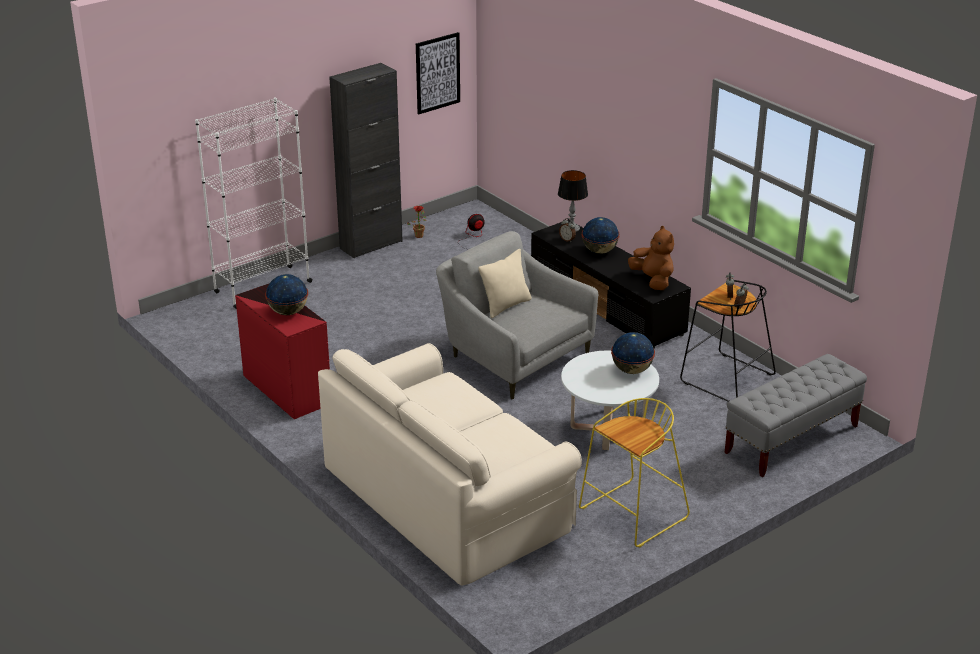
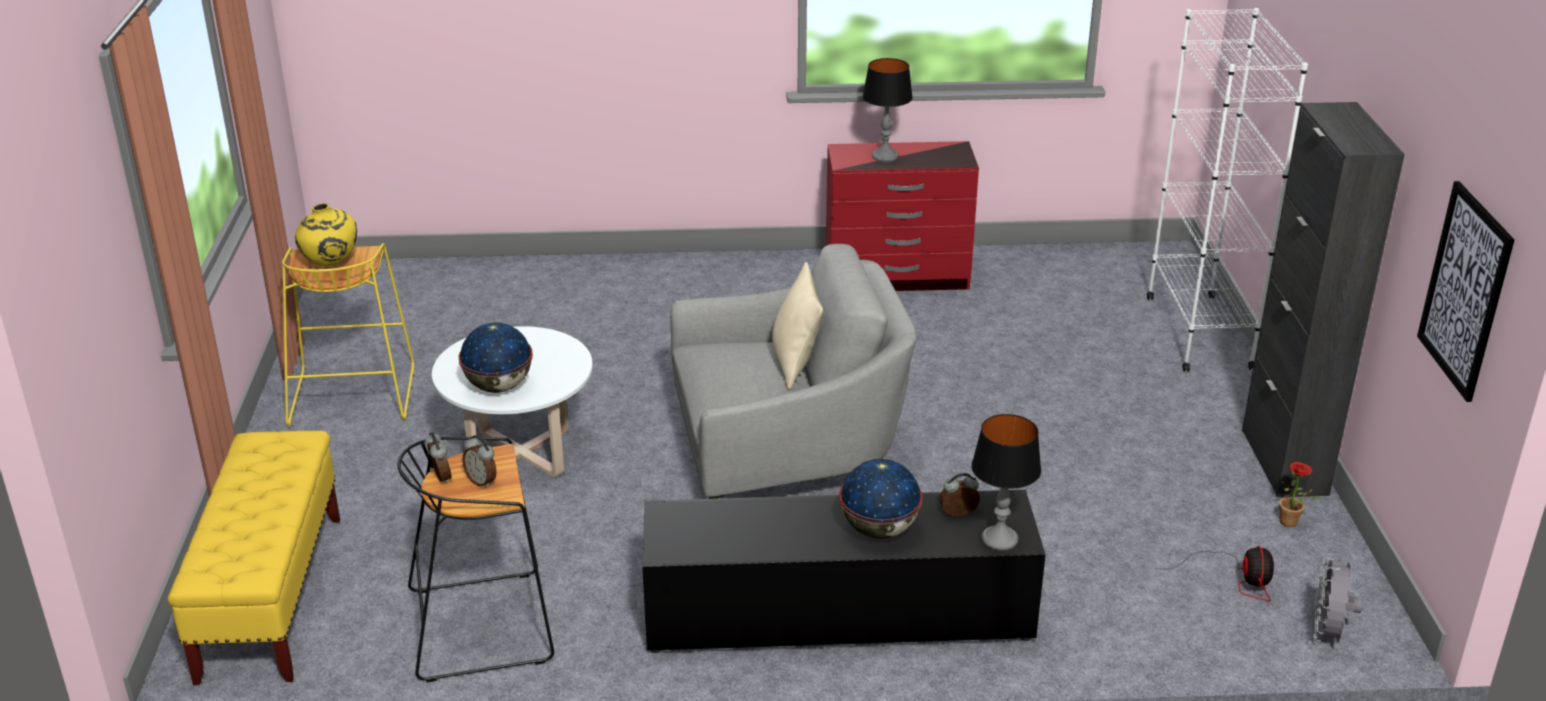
camera: 125 degrees right, 0 degrees up
(288, 312) = (885, 156): globe -> table lamp
(446, 496) = (559, 301): beige sofa -> none
(488, 217) = (1326, 636): none -> grey fan
(636, 431) = (330, 265): none -> yellow vase
(653, 280) = (713, 537): brown plush toy -> none
(791, 440) = (271, 597): grey bench -> yellow bench

